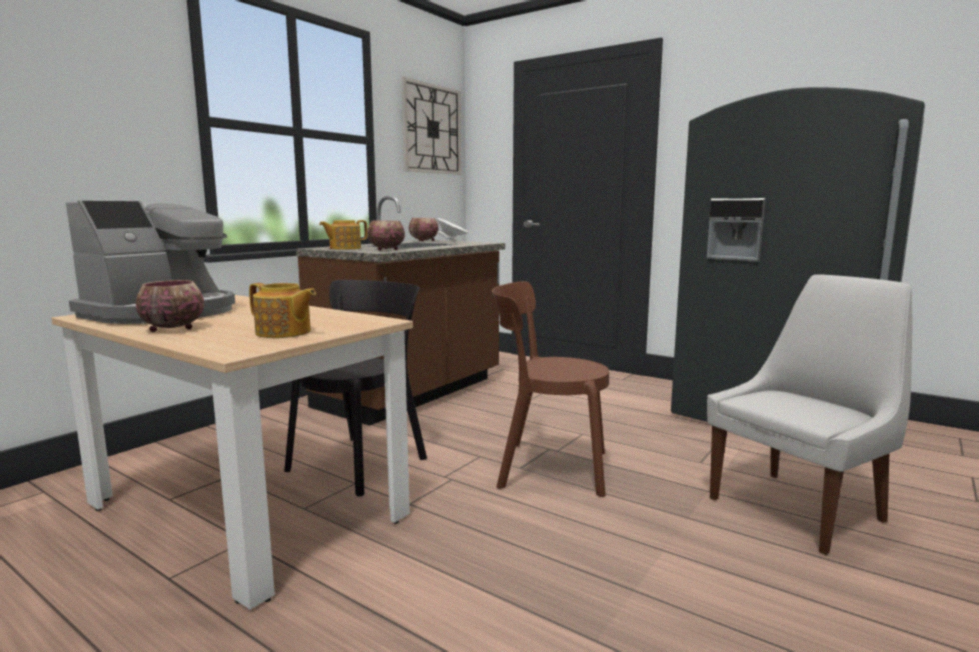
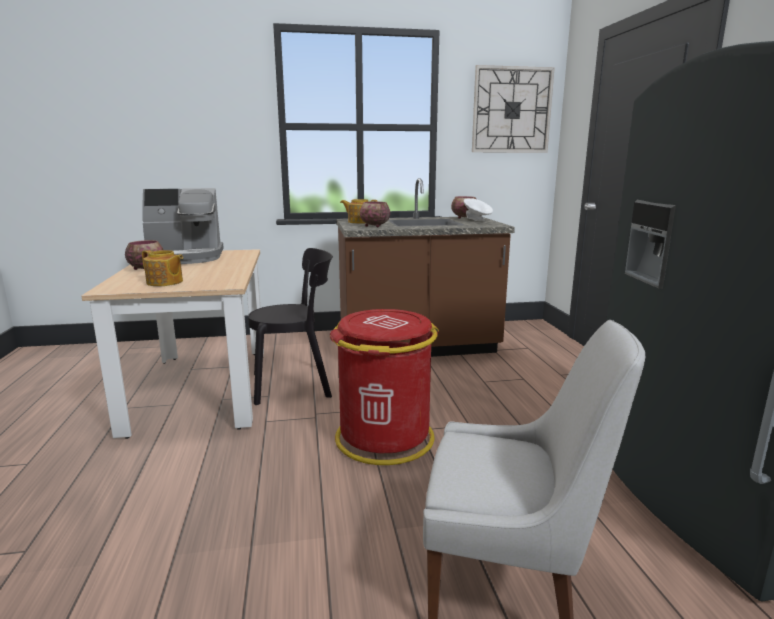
camera: 45 degrees right, 5 degrees up
(283, 332) = (165, 282): teapot -> teapot turned 45 degrees counterclockwise
(546, 468) = (384, 438): brown chair -> red trash can

